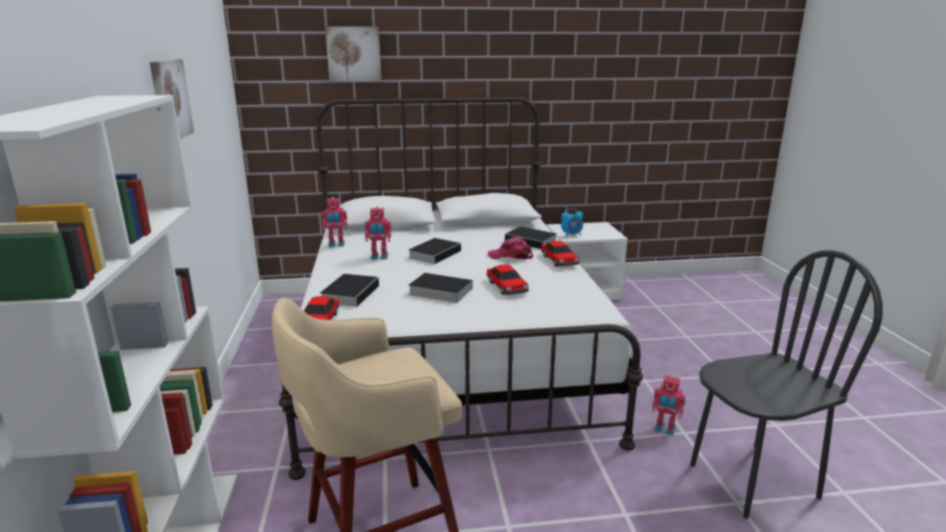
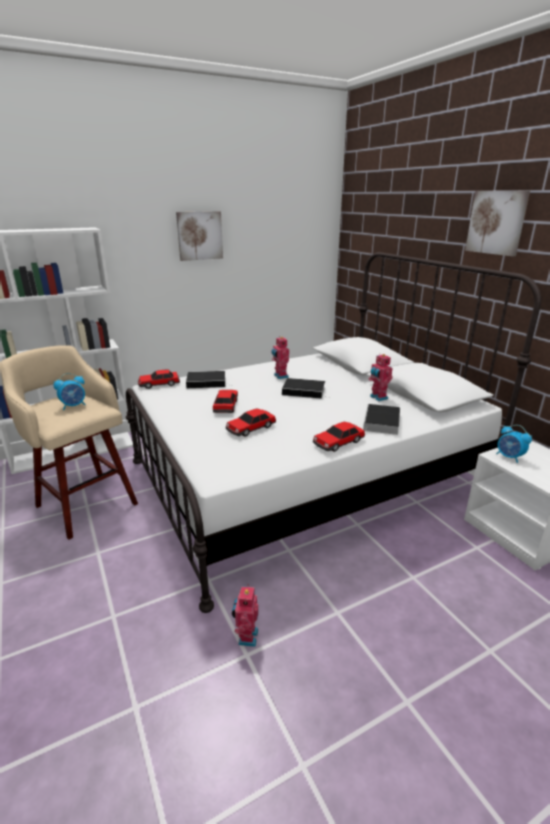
camera: 70 degrees right, 5 degrees up
(336, 245) = (293, 360): toy robot -> toy robot (378, 398)
(354, 54) = (401, 212): picture -> picture (497, 222)
(381, 369) = (74, 406): none -> alarm clock
(438, 291) = (226, 406): book -> toy car
(511, 256) = (328, 419): pink cap -> none
(752, 480) = (175, 725): black chair -> none

